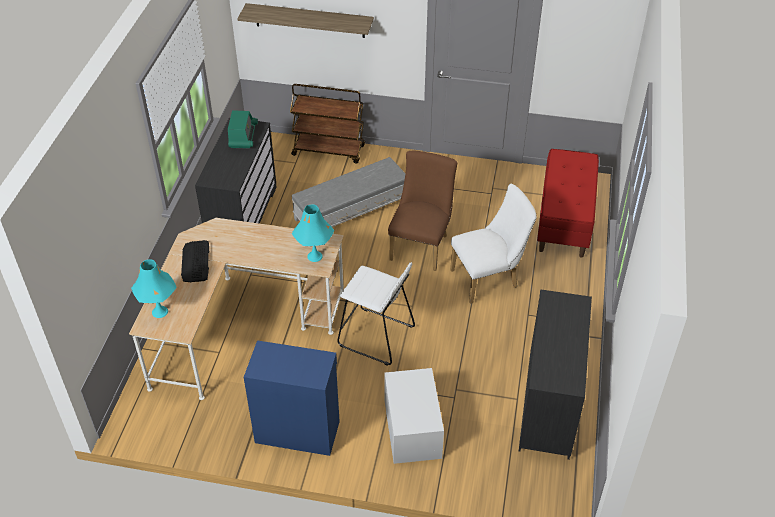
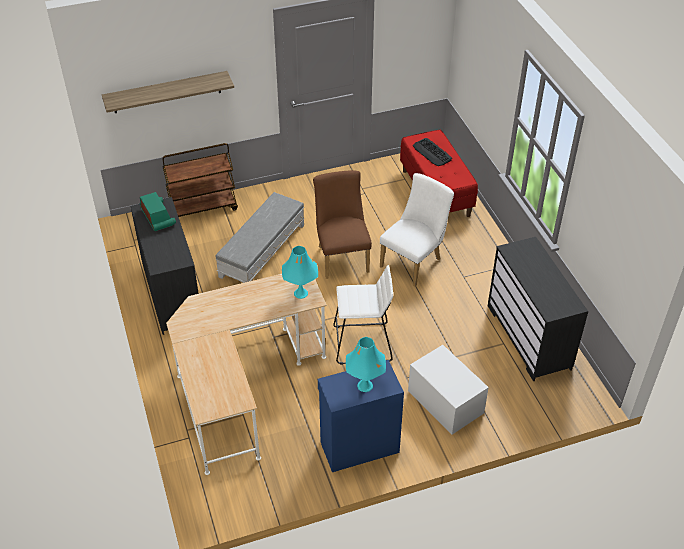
camera: 30 degrees left, 0 degrees up
(159, 312) = (207, 394): turquoise table lamp -> turquoise table lamp (365, 385)
(195, 262) = (203, 340): keyboard -> keyboard (432, 152)

